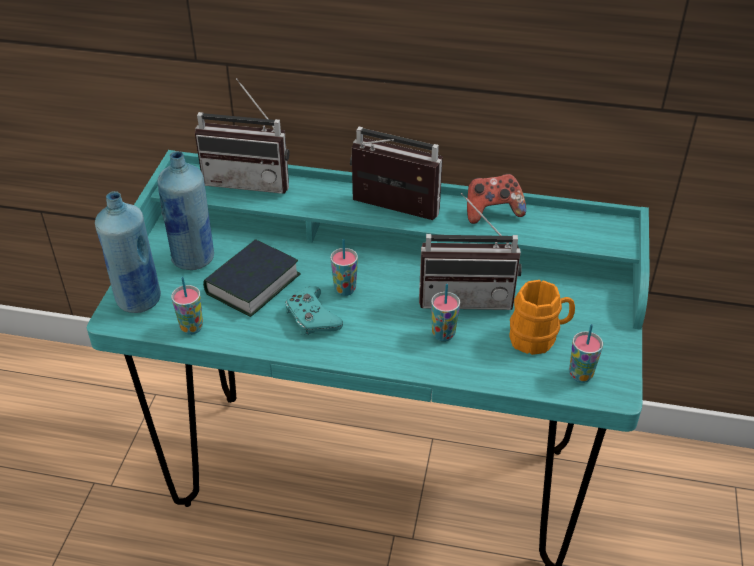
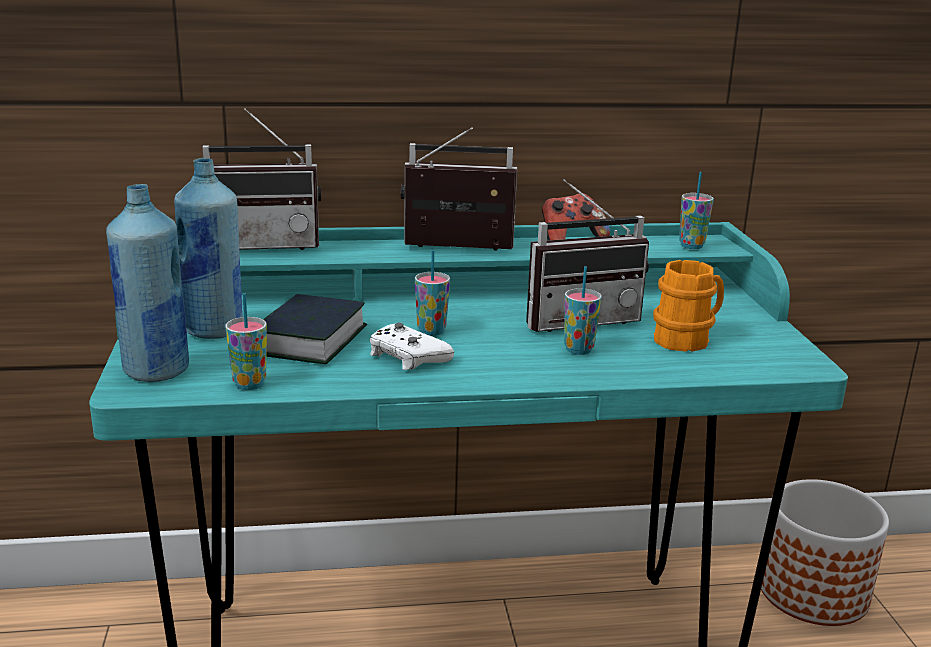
camera: 20 degrees left, 20 degrees down
(312, 318) = (407, 357): turquoise game controller -> white game controller
(580, 375) = (759, 359): cup -> cup (691, 246)
(684, 493) = (812, 592): none -> planter

